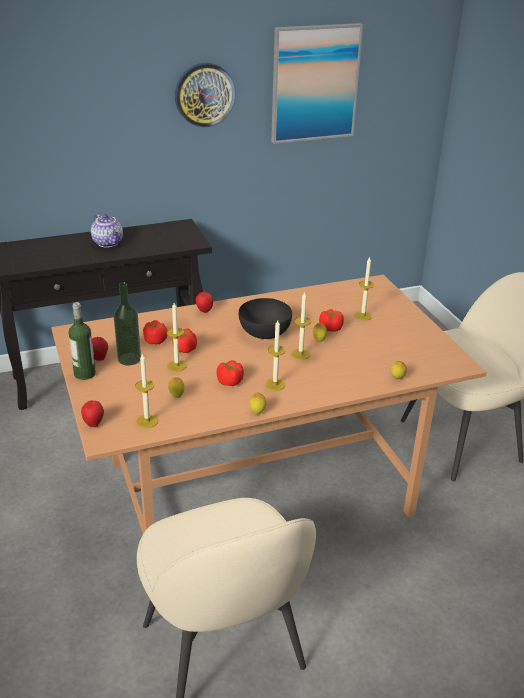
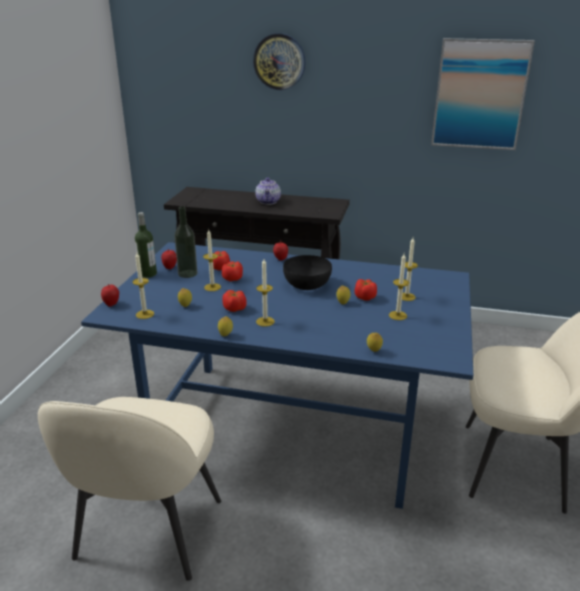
camera: 35 degrees right, 5 degrees down
(204, 94) = (372, 93): wall clock -> wall clock (279, 61)
(257, 489) = (287, 428): brown dining table -> blue dining table
(300, 354) = (314, 307): candle -> candle (397, 315)

